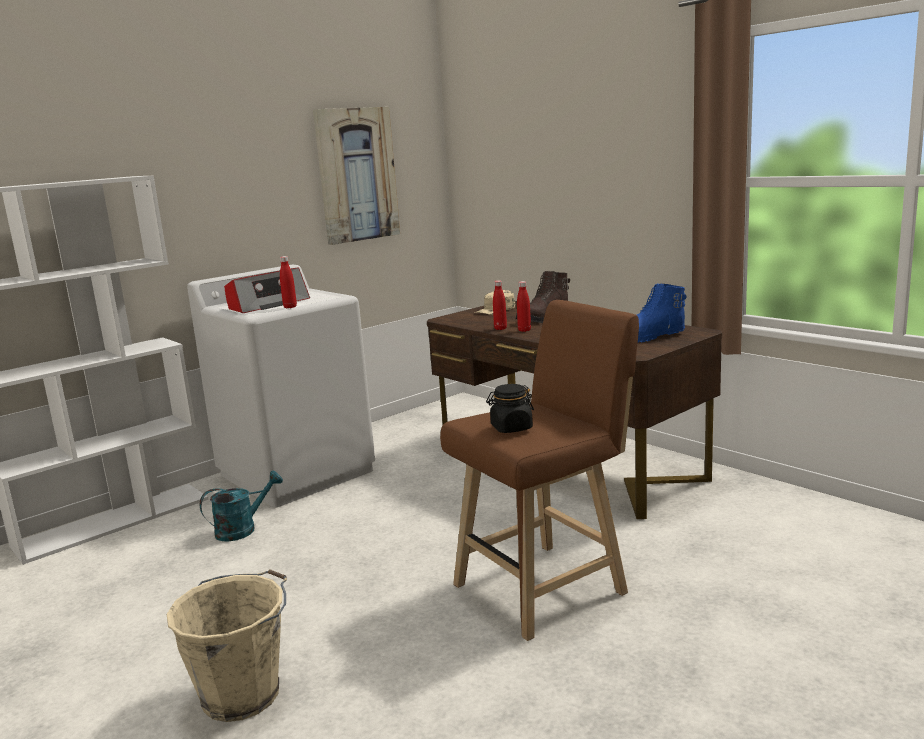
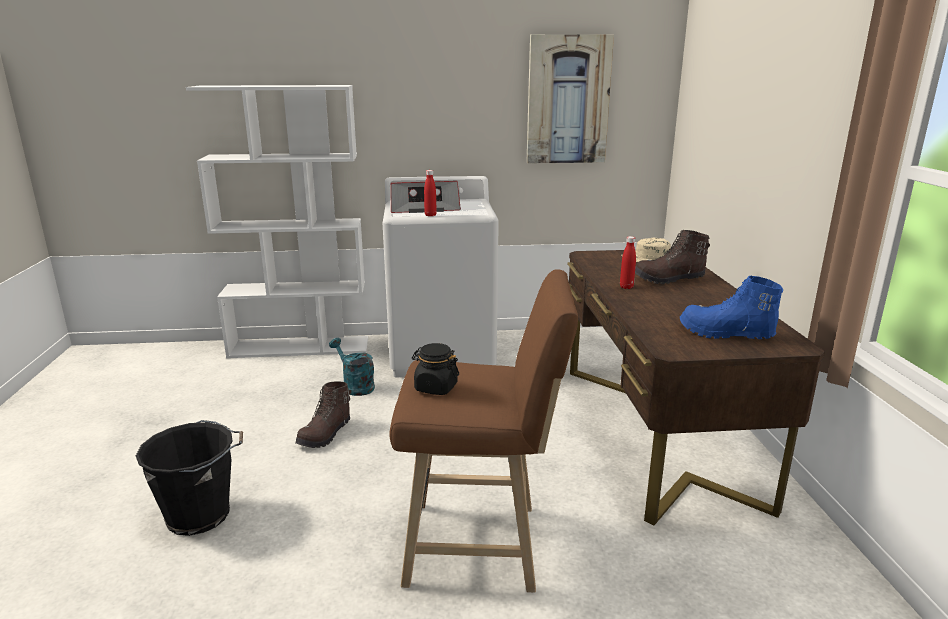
camera: 35 degrees right, 5 degrees up
(243, 529) = (355, 386): turquoise watering can -> turquoise watering can turned 135 degrees counterclockwise
(244, 693) = (201, 515): beige bucket -> black bucket
(276, 577) = (326, 434): none -> brown boot
(500, 328) = (610, 279): red bottle -> none

